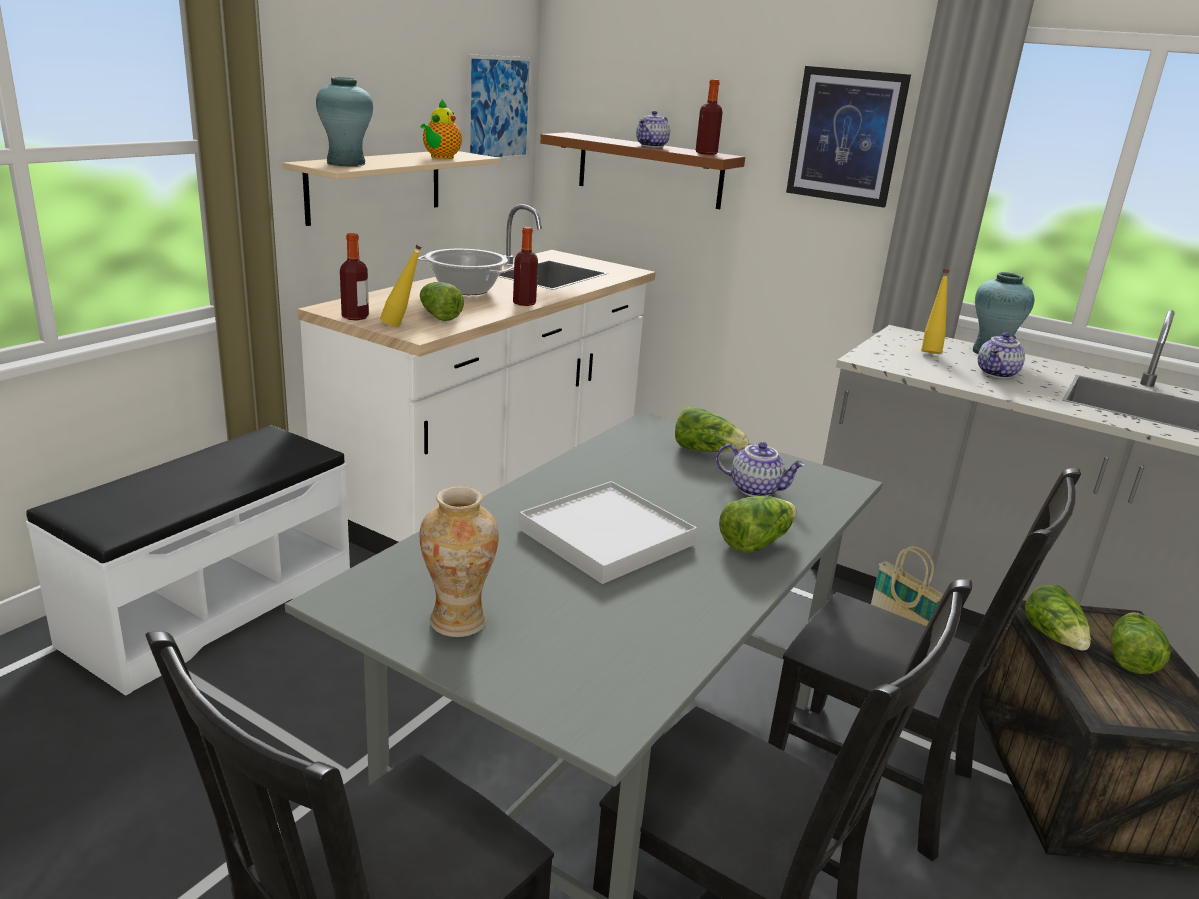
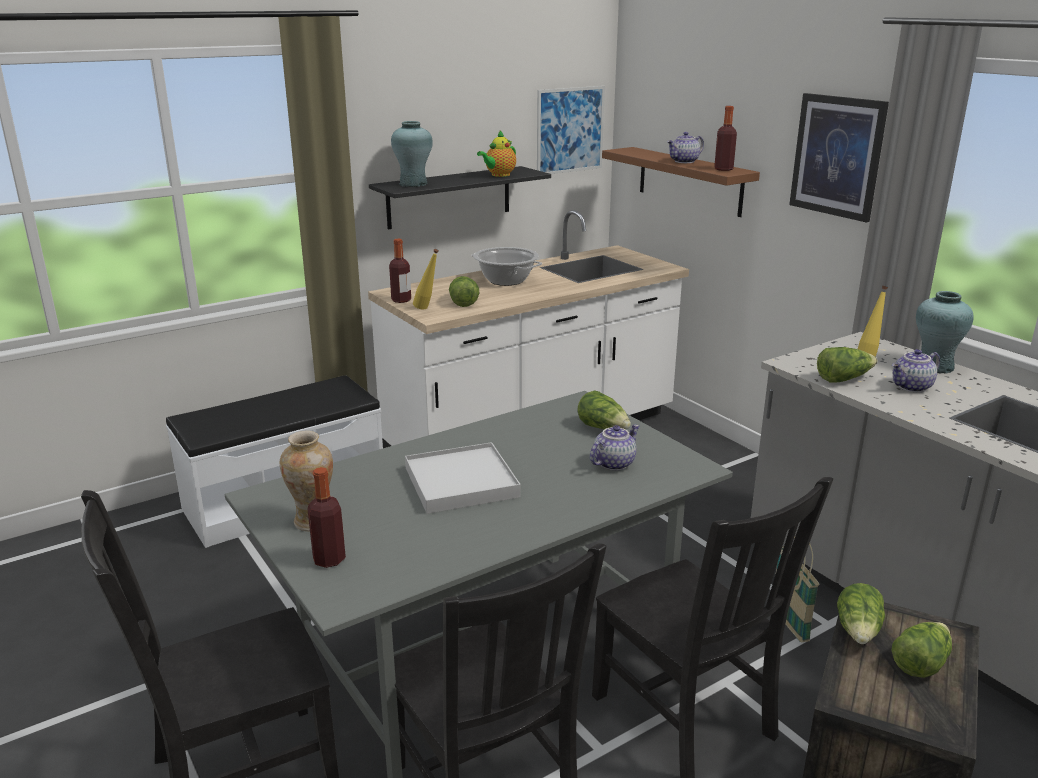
camera: 25 degrees right, 0 degrees up
(375, 185) = (449, 197): beige shelf -> black shelf
(524, 303) = (541, 294): bottle -> bottle (329, 559)
(755, 542) = (569, 502): lettuce -> lettuce (843, 379)
(756, 489) = (613, 463): teapot -> teapot turned 90 degrees counterclockwise

